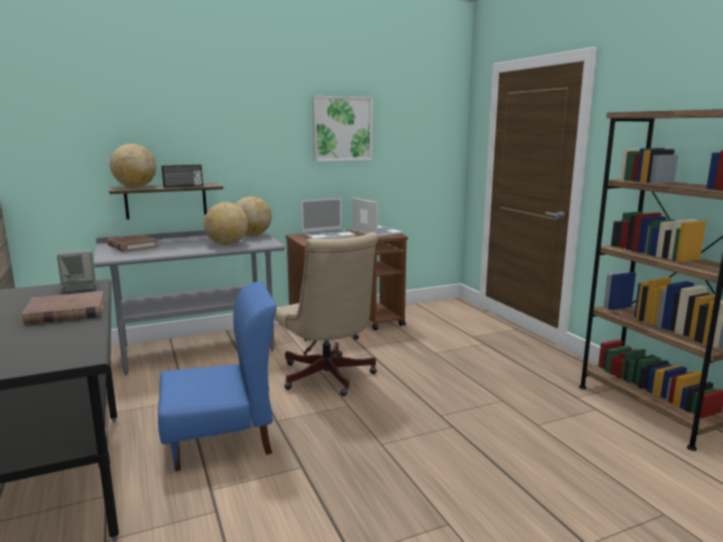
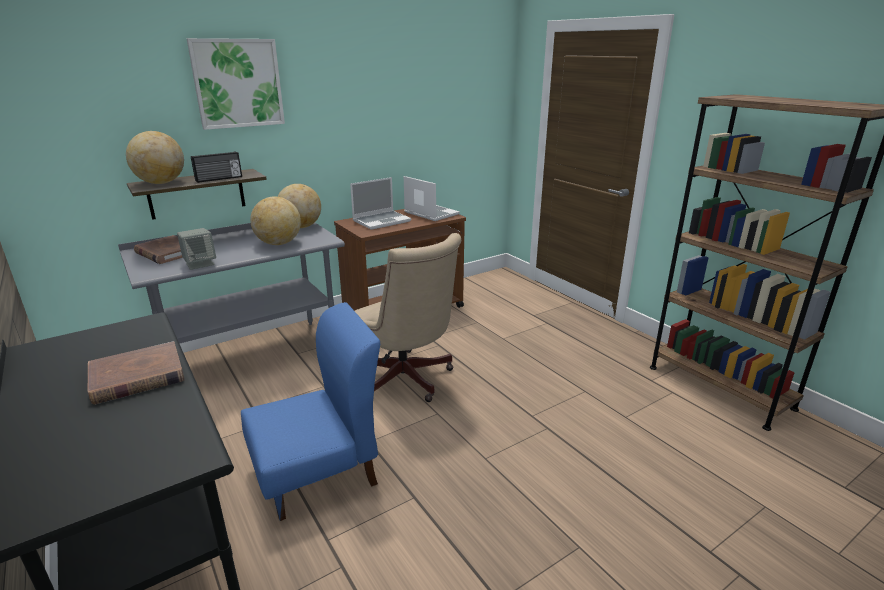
camera: 10 degrees left, 10 degrees up
(80, 287) = (134, 330): grey speaker -> grey speaker (200, 264)
(342, 129) = (388, 98): picture -> picture (238, 83)

